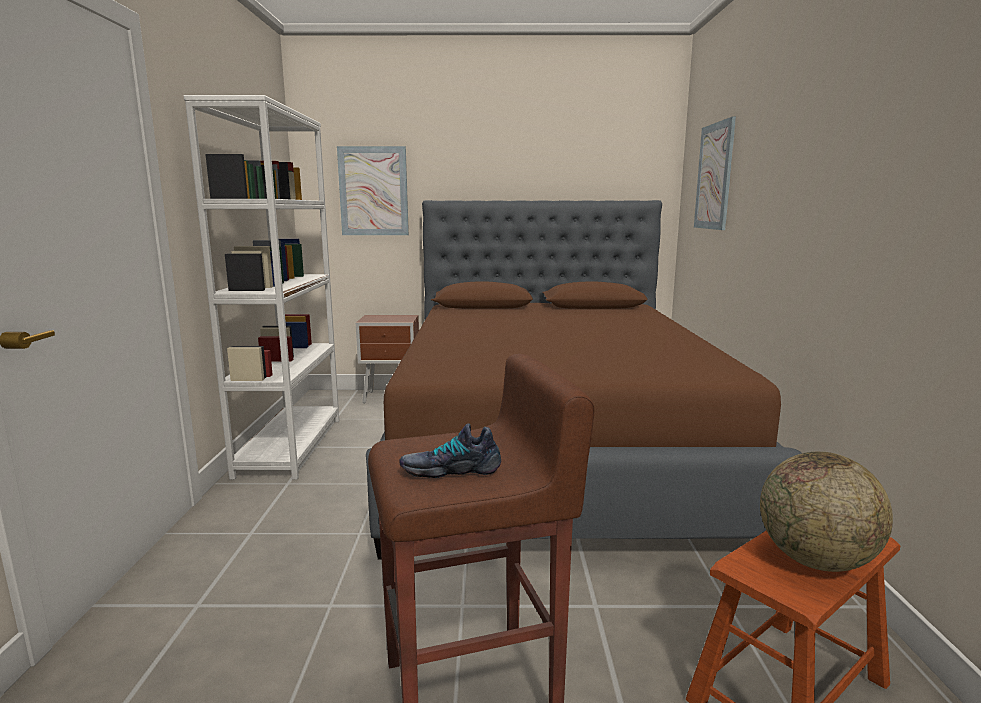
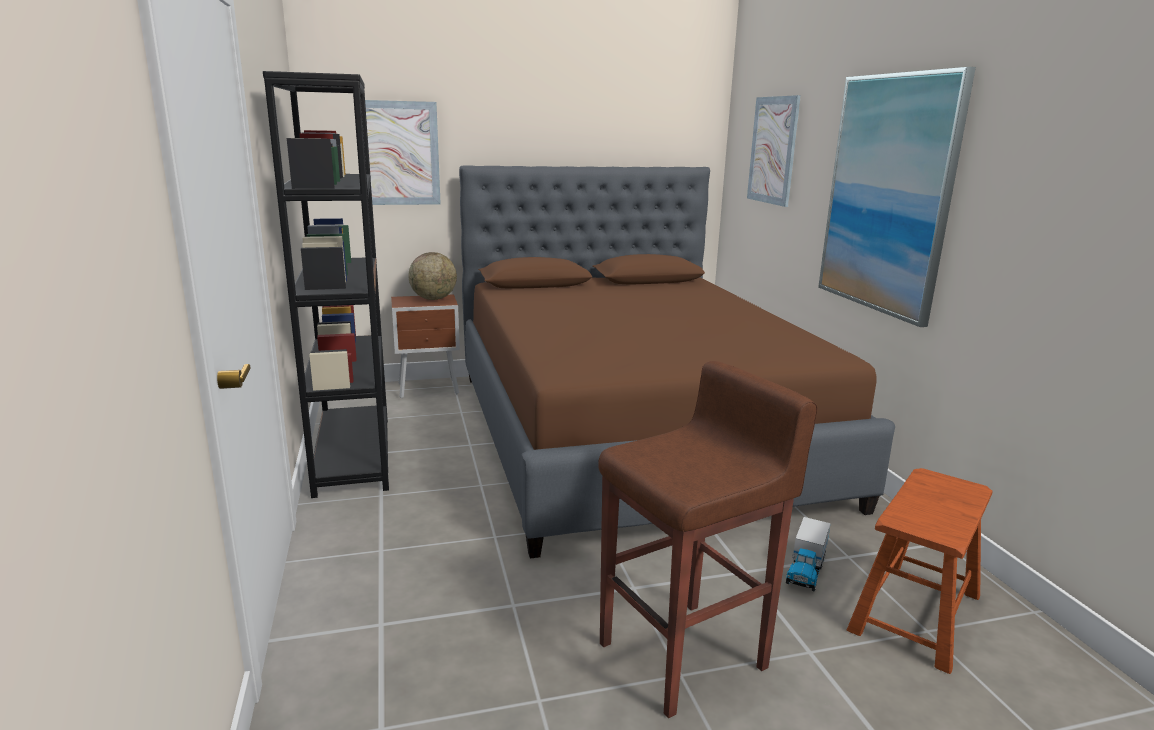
camera: 15 degrees left, 5 degrees up
(291, 446) = (353, 454): white bookcase -> black bookcase
(450, 469) = (697, 468): shoe -> none
(667, 615) = (805, 570): none -> toy truck
(808, 200) = (888, 194): none -> picture
(815, 560) = (944, 509): globe -> globe (433, 299)

